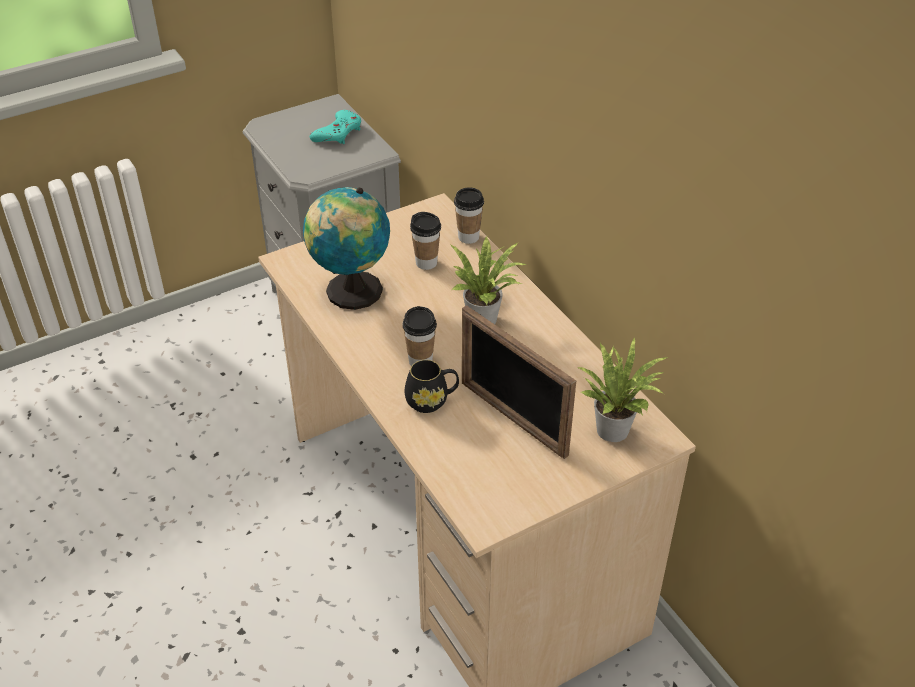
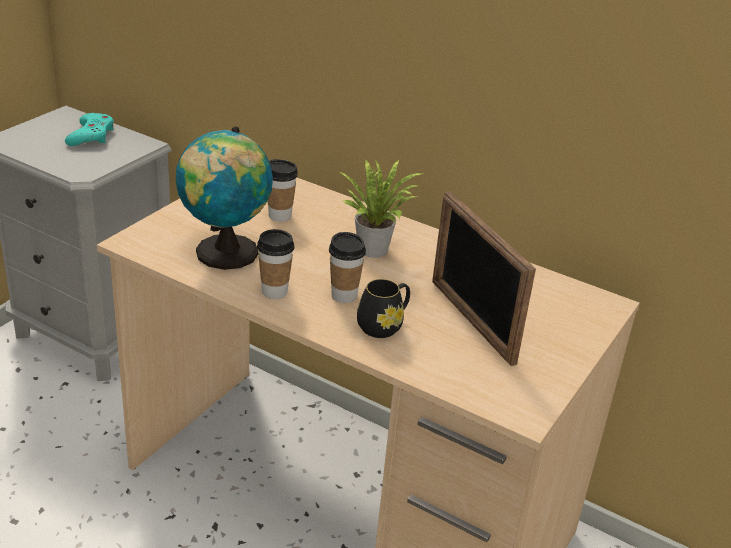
camera: 30 degrees left, 10 degrees down
(468, 237) = (302, 189): cup -> cup (274, 291)
(512, 418) = (471, 321): picture frame -> picture frame turned 45 degrees clockwise
(615, 427) = (564, 305): potted plant -> none

